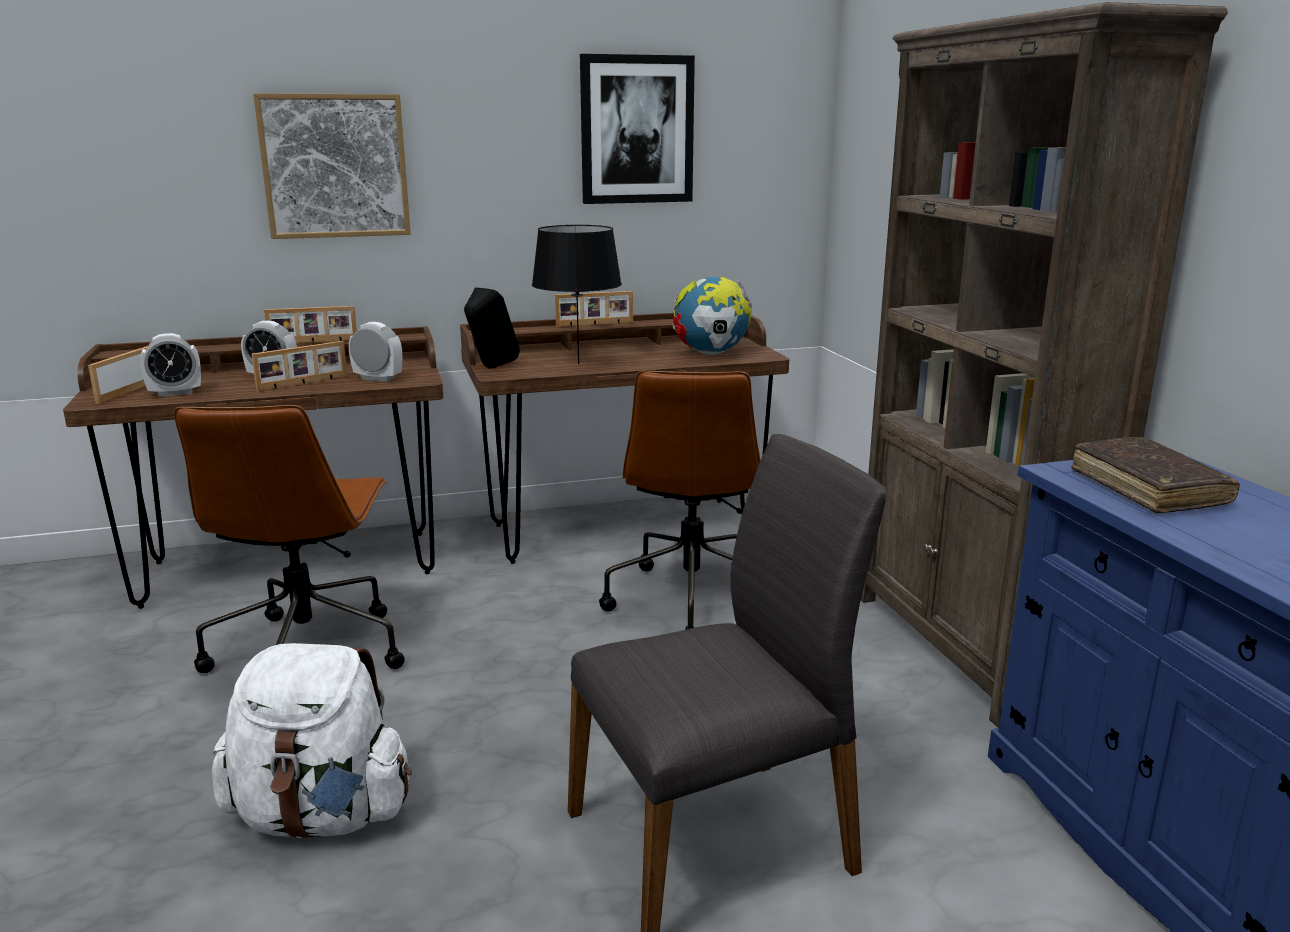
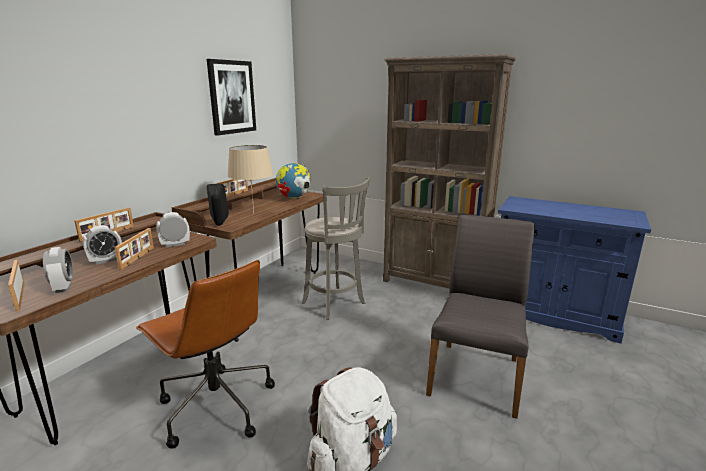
camera: 45 degrees left, 0 degrees up
(175, 393) = (63, 287): alarm clock -> alarm clock turned 45 degrees counterclockwise
(335, 166) = (92, 124): picture -> none
(579, 364) = (253, 214): black table lamp -> beige table lamp
(690, 599) = (335, 304): brown office chair -> grey stool
(1148, 488) = (534, 207): brown book -> none

